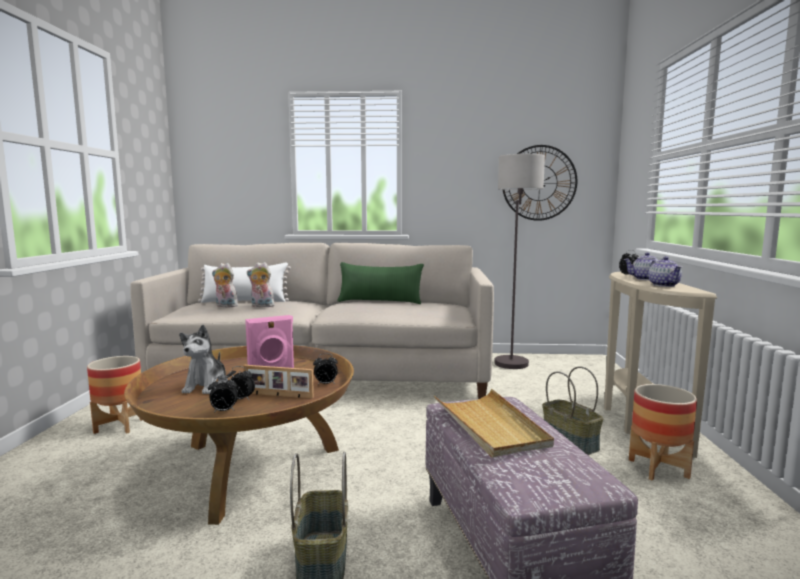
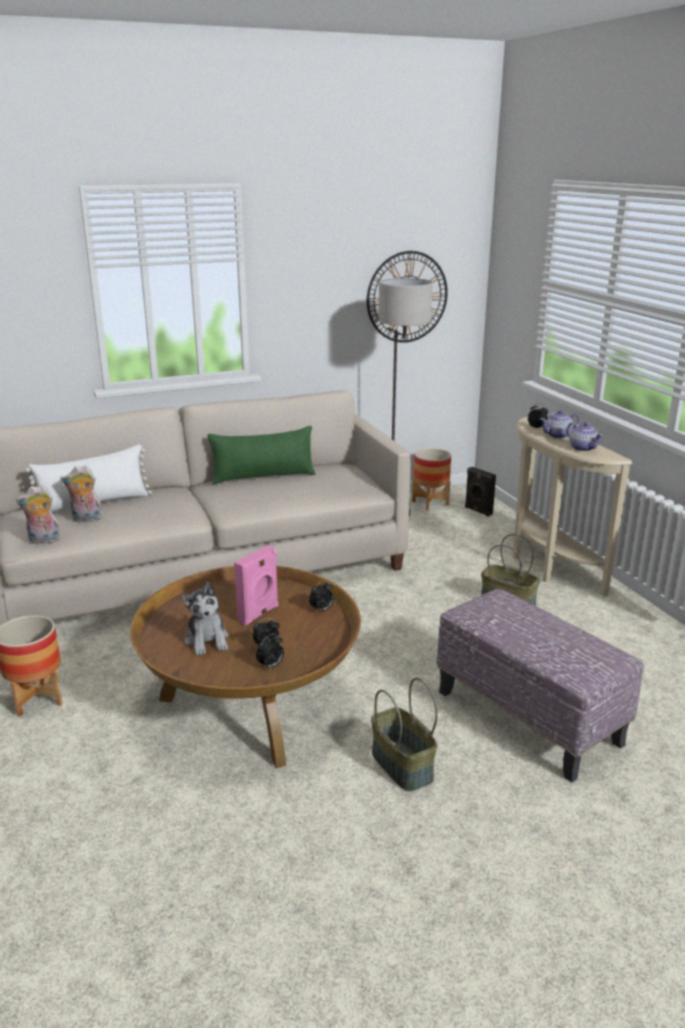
camera: 25 degrees left, 15 degrees up
(261, 306) = (138, 512): plush toy -> plush toy (44, 540)
(278, 395) = (296, 635): picture frame -> none
(490, 425) = (516, 627): beige tray -> none
(594, 372) = (478, 511): none -> black speaker
(658, 468) = (587, 613): planter -> planter (430, 503)

